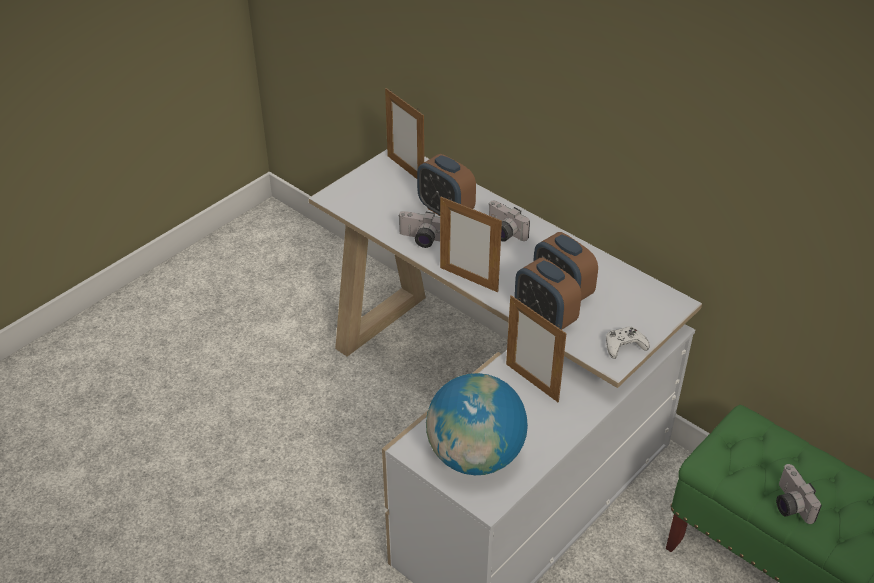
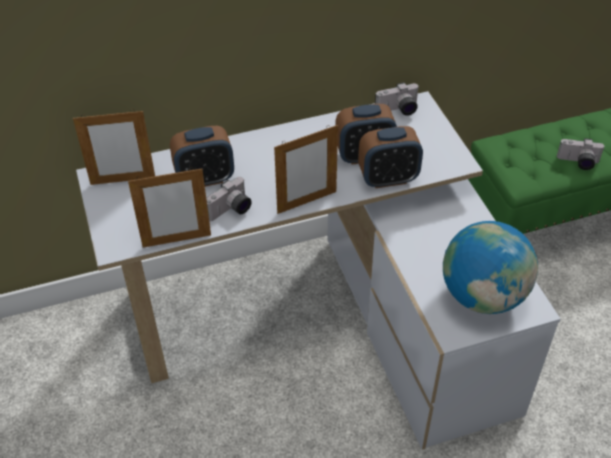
camera: 60 degrees left, 5 degrees up
(503, 233) = (265, 157): camera -> camera (398, 110)
(532, 382) = (423, 226): picture frame -> picture frame (177, 240)
(624, 346) = (447, 149): white game controller -> none

